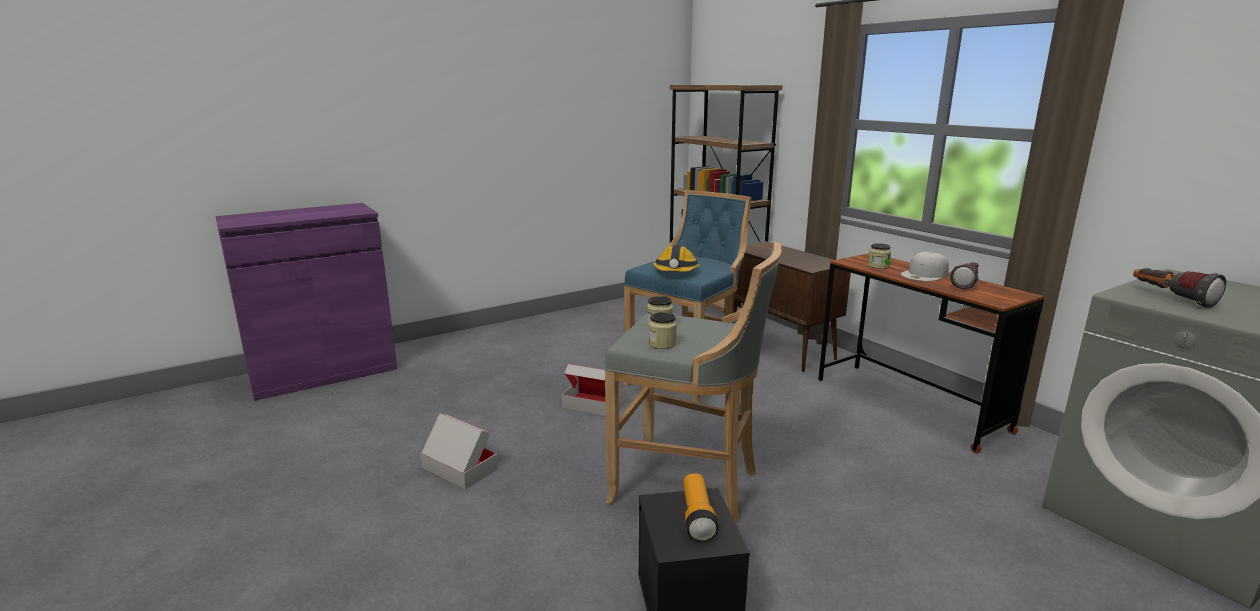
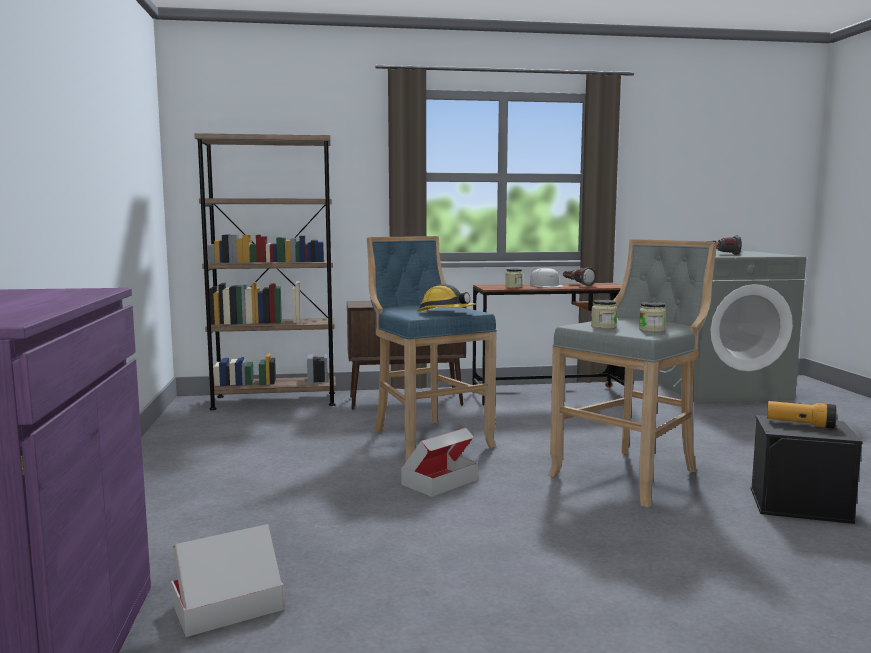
camera: 65 degrees left, 10 degrees down
(459, 468) = (537, 567): cardboard box -> cardboard box (228, 607)

